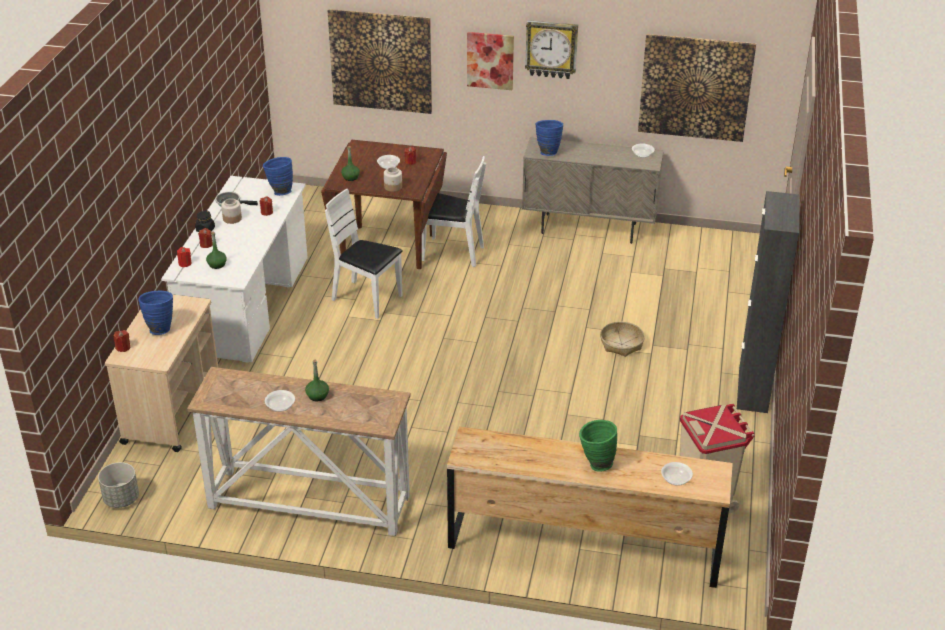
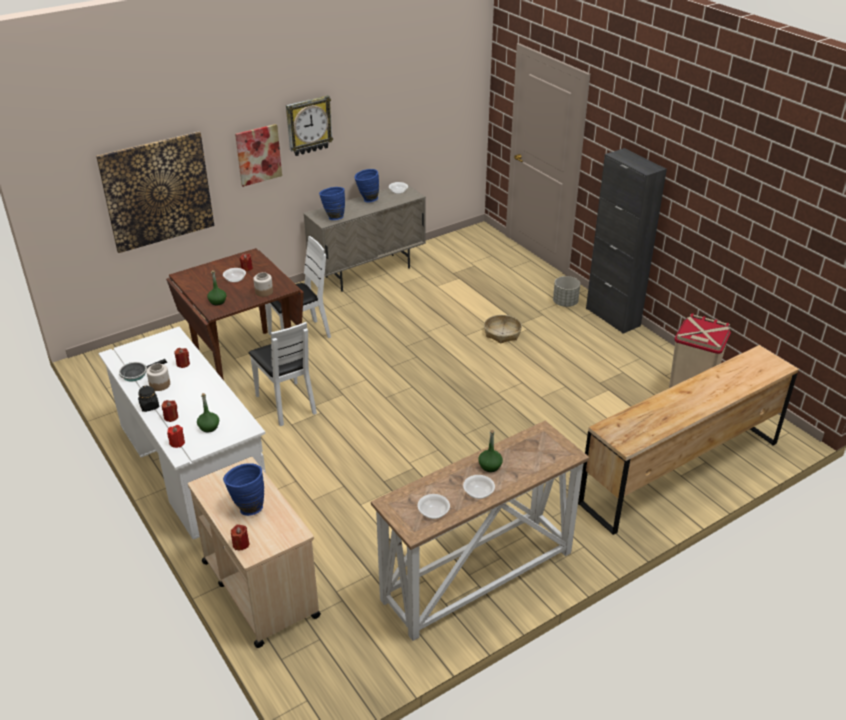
camera: 45 degrees left, 0 degrees up
(121, 499) = (330, 692): grey planter -> grey planter (565, 303)
(279, 191) = (167, 343): blue vase -> blue vase (367, 200)
(367, 299) = (286, 403): white chair -> white chair turned 105 degrees counterclockwise
(595, 464) = (701, 394): green vase -> none
(676, 480) = (753, 374): bowl -> bowl (433, 512)
(695, 87) = (420, 121): picture -> none

